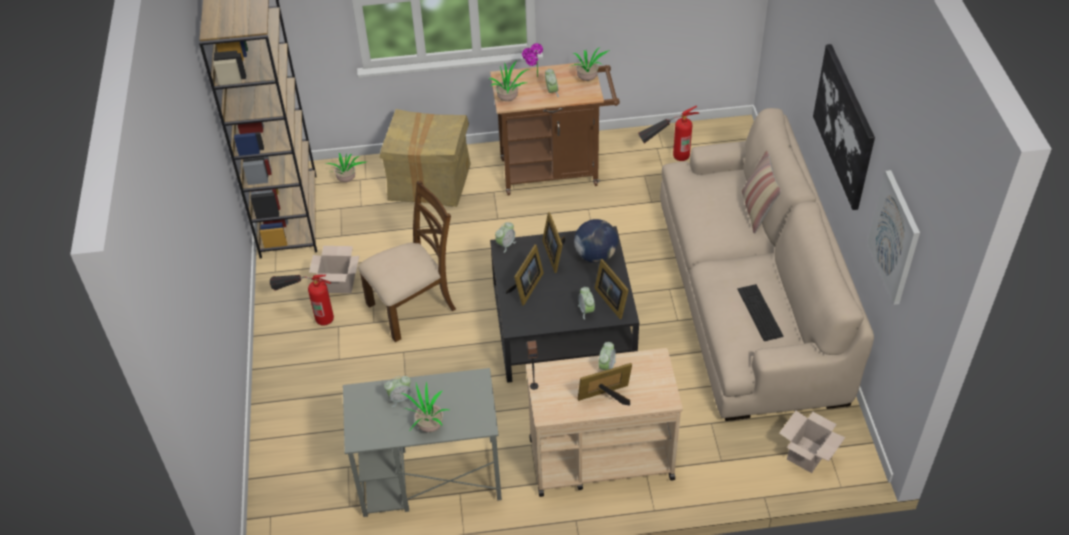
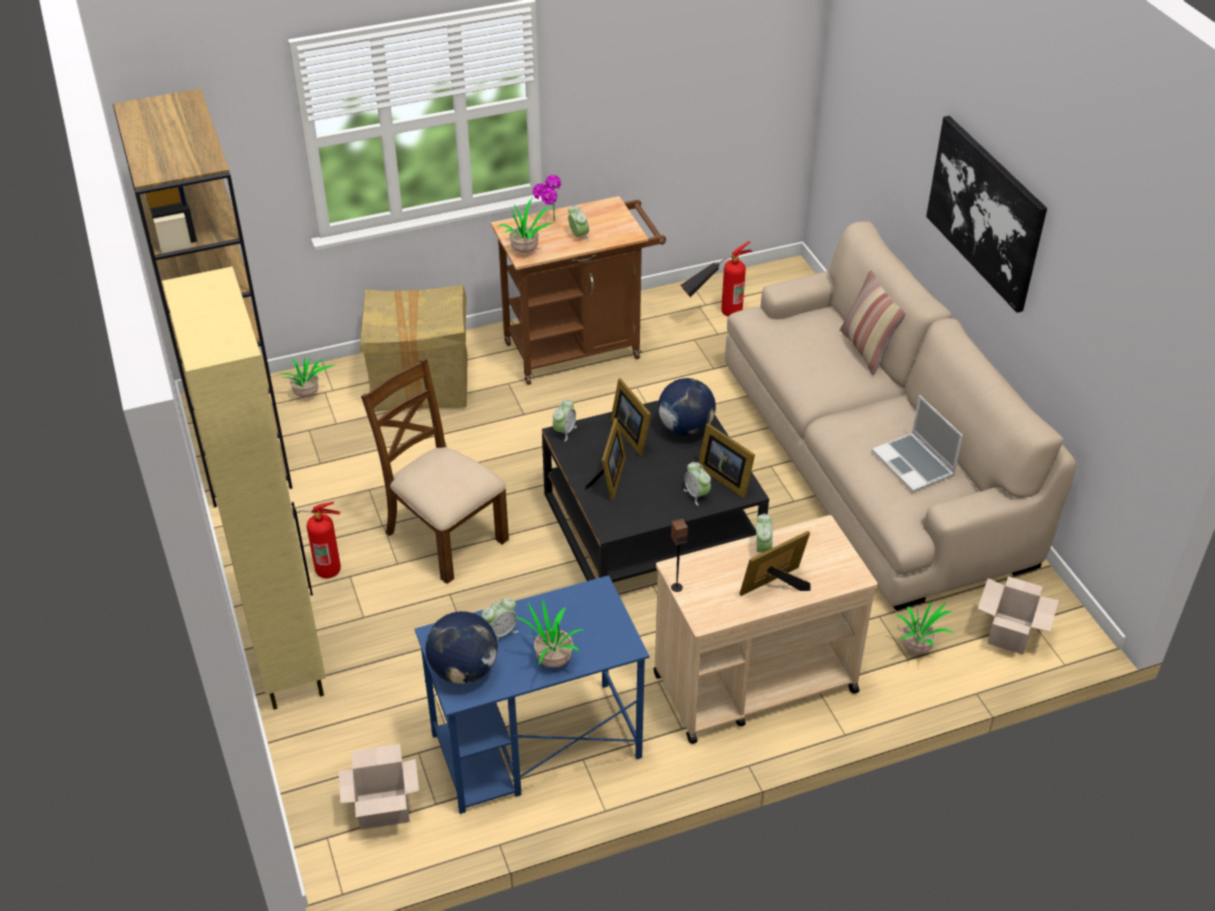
camera: 15 degrees left, 5 degrees down
(279, 379) = (286, 656): none -> beige cabinet
(339, 283) = (335, 522): cardboard box -> cardboard box (384, 807)
(366, 422) = (464, 670): none -> globe
(412, 306) = (444, 536): brown chair -> brown chair turned 90 degrees counterclockwise
(429, 478) = (534, 747): grey desk -> blue desk
(588, 79) = (620, 217): potted plant -> potted plant (918, 649)
(760, 312) = (914, 464): keyboard -> laptop
(895, 237) = (1100, 324): picture -> none

